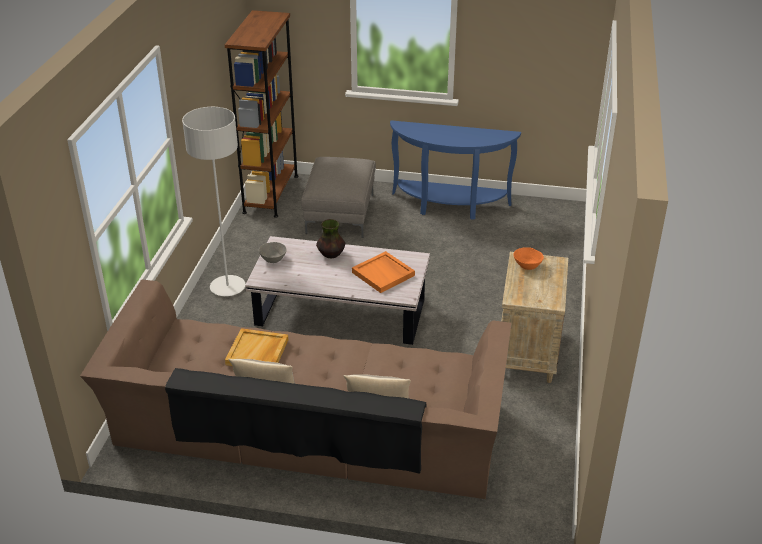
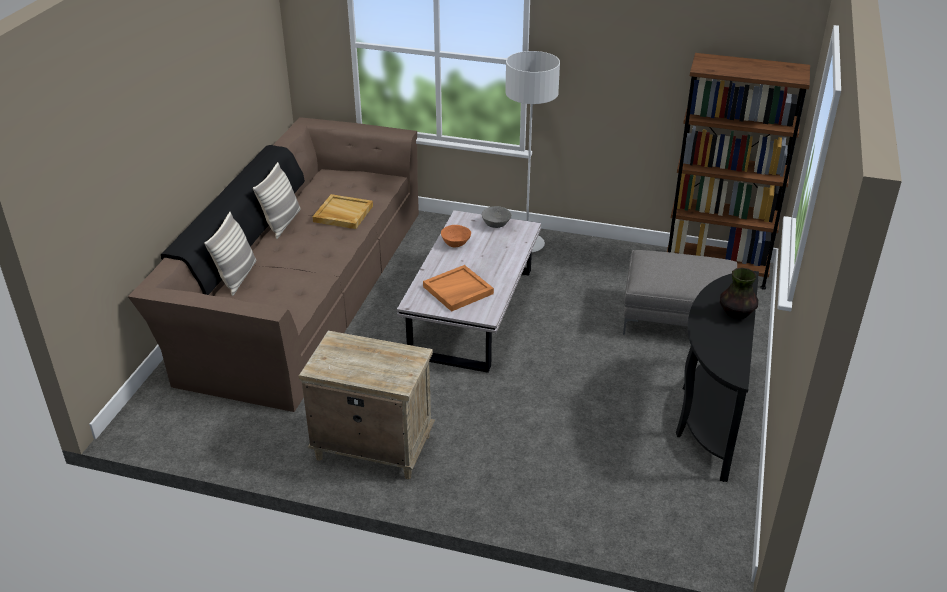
camera: 95 degrees right, 0 degrees up
(331, 254) = (500, 258): vase -> vase (736, 313)
(449, 206) = (708, 415): blue console table -> black console table
(527, 265) = (397, 358): orange bowl -> orange bowl (456, 244)

